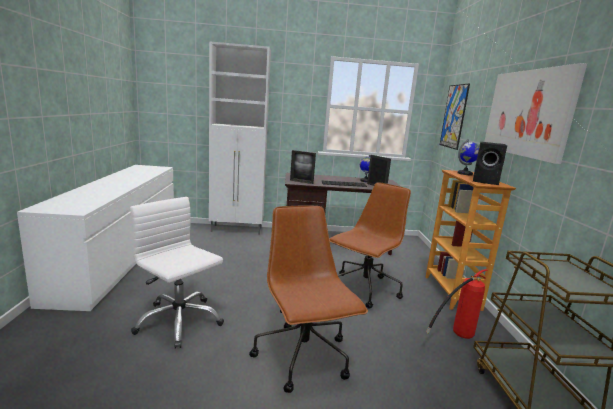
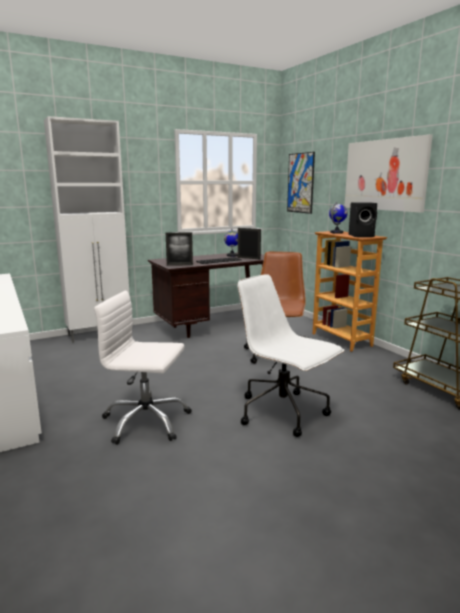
camera: 25 degrees left, 0 degrees up
(303, 358) = (283, 413): brown office chair -> white office chair
(455, 336) = (370, 367): fire extinguisher -> none

